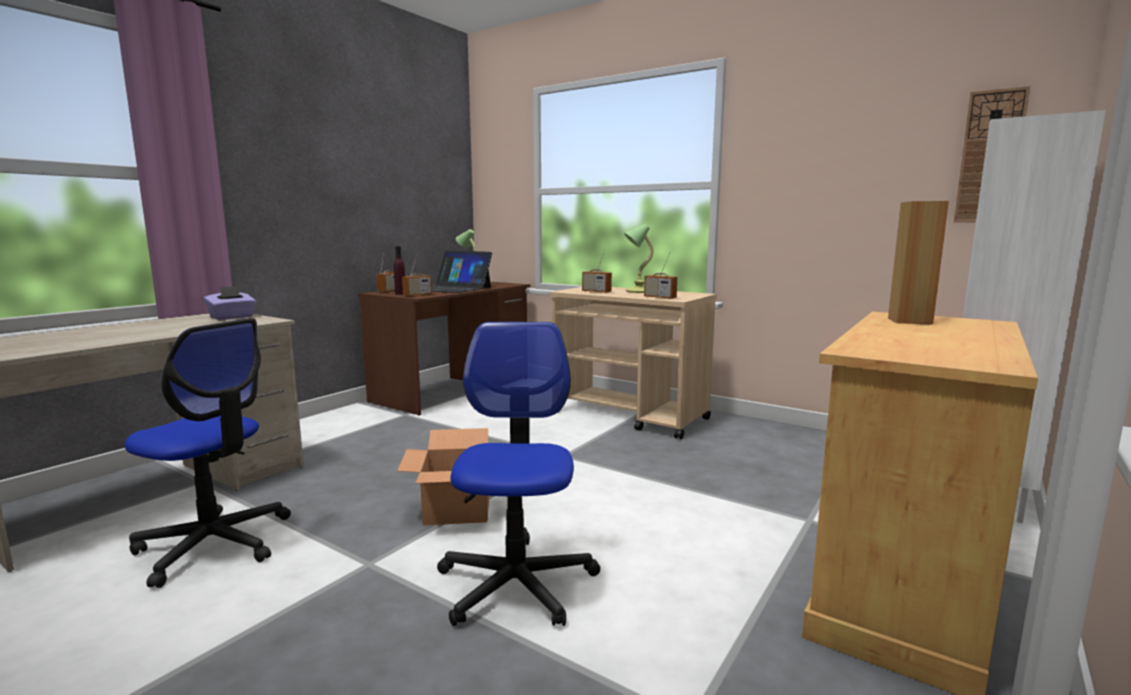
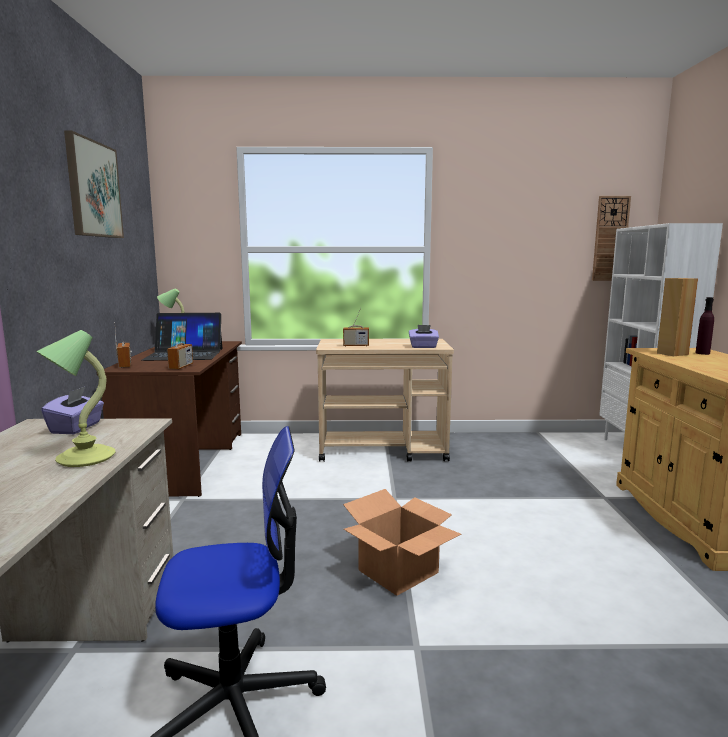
camera: 35 degrees left, 0 degrees up
(376, 138) = (93, 189): none -> picture
(400, 294) = (155, 367): purple bottle -> purple bottle (702, 353)
(516, 583) = (540, 610): office chair -> none
(637, 291) = (383, 342): table lamp -> table lamp (83, 458)
(660, 297) = (423, 347): radio -> purple tissue box

